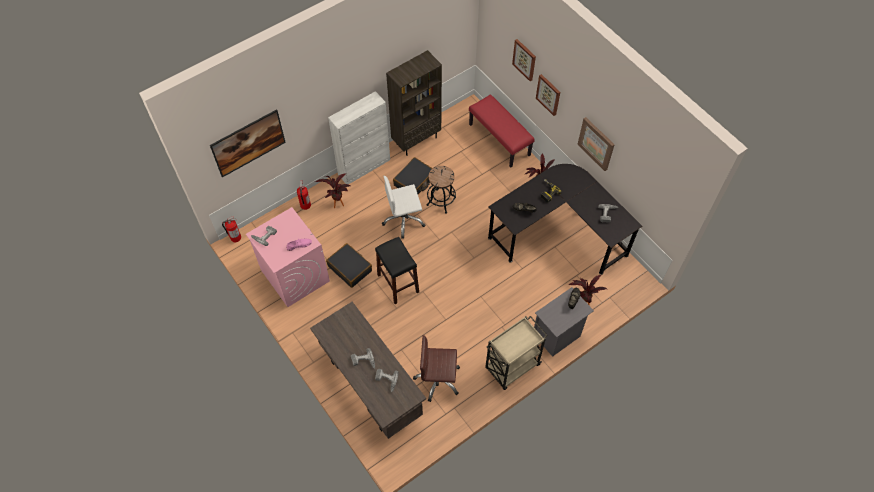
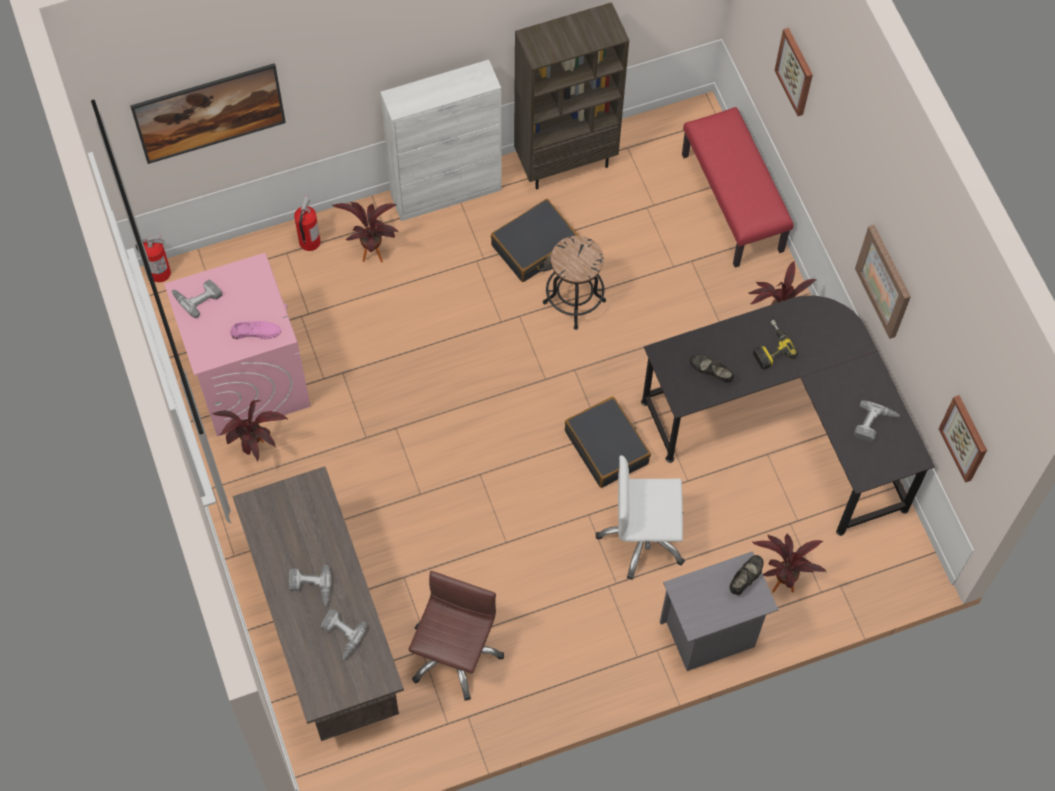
camera: 15 degrees right, 5 degrees up
(310, 310) = (257, 454): none -> potted plant
(350, 268) = (356, 391): black suitcase -> black suitcase (607, 447)
(398, 283) = (438, 446): black stool -> none
(404, 220) = (489, 321): white office chair -> white office chair (643, 537)
(438, 379) = (454, 654): brown office chair -> brown office chair turned 90 degrees clockwise
(511, 367) = (601, 670): beige cart -> none
(548, 94) = (824, 154): picture -> picture (965, 438)

